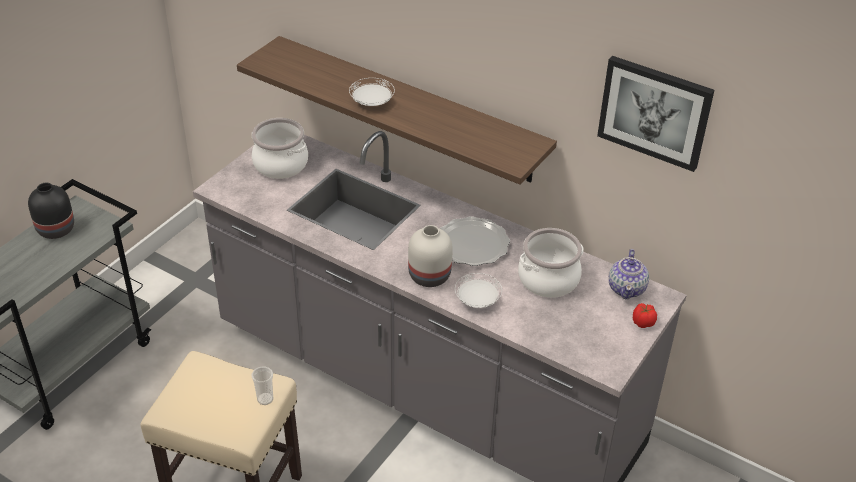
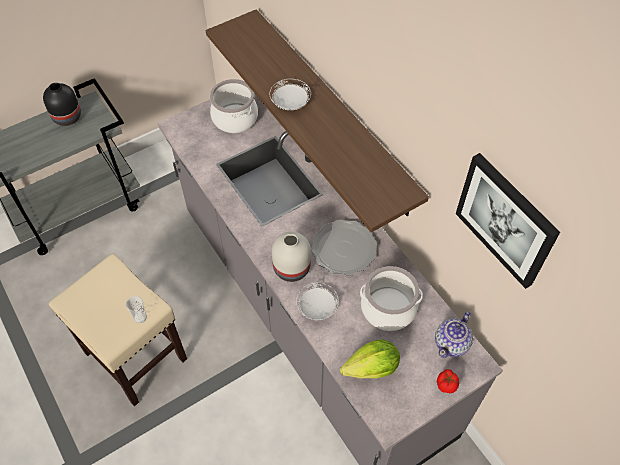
camera: 25 degrees right, 15 degrees up
(564, 332) = (372, 368): none -> lettuce

